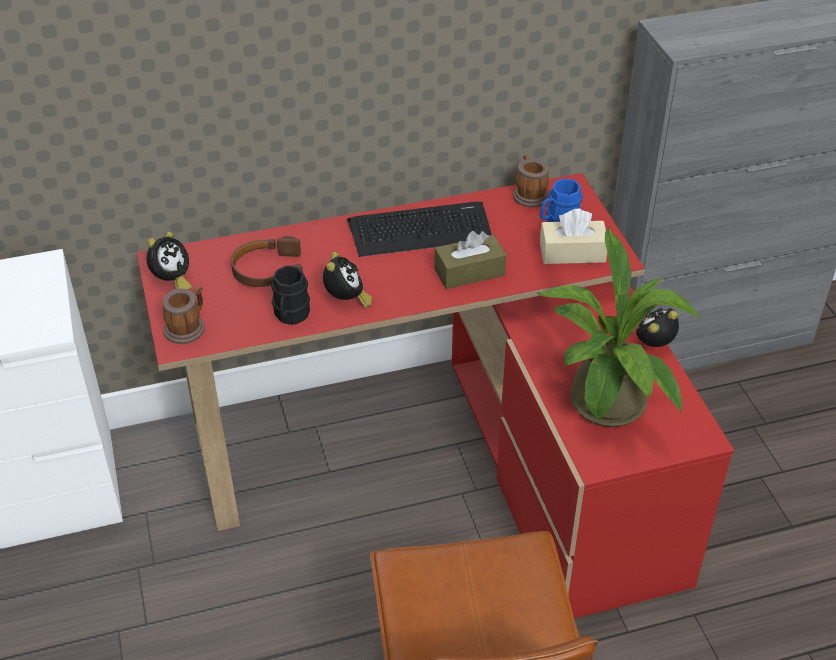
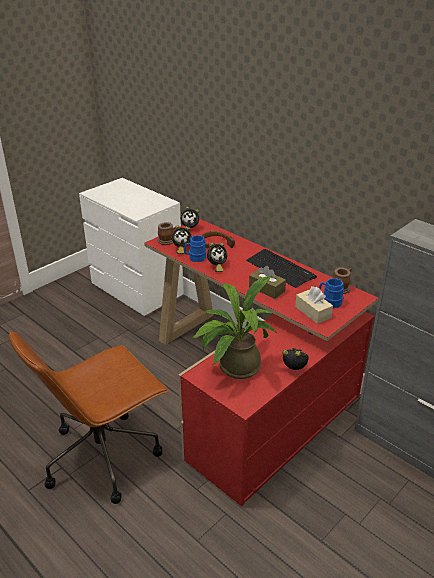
camera: 60 degrees right, 10 degrees down
(238, 321) = (181, 249): none -> alarm clock
(290, 316) = (195, 258): black mug -> blue mug

